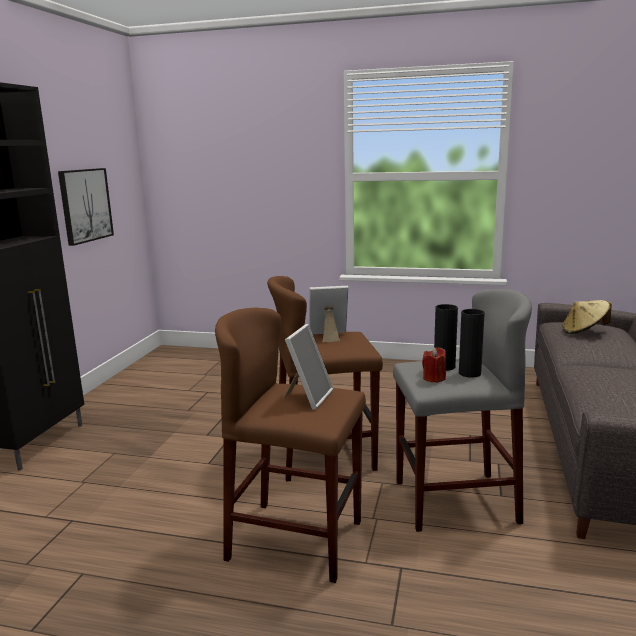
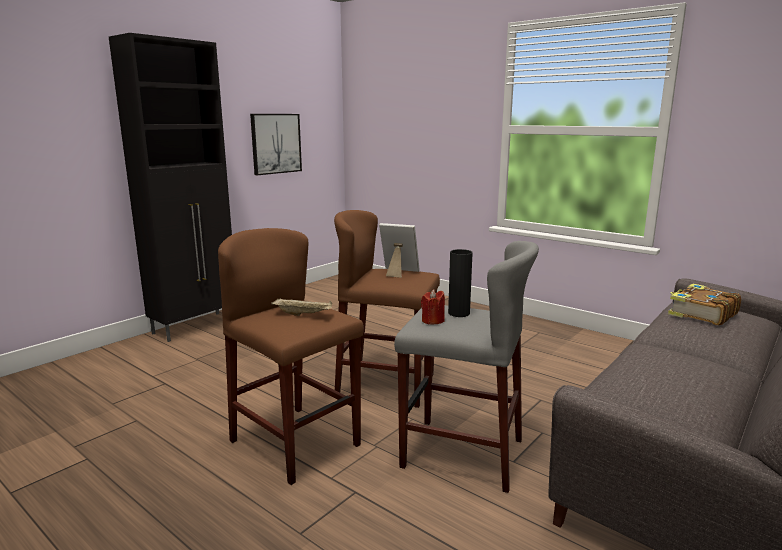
camera: 25 degrees right, 0 degrees up
(308, 397) = (304, 314): picture frame -> beige tray
(469, 373) = (473, 323): black vase -> none
(584, 331) = (701, 314): beige hat -> book

